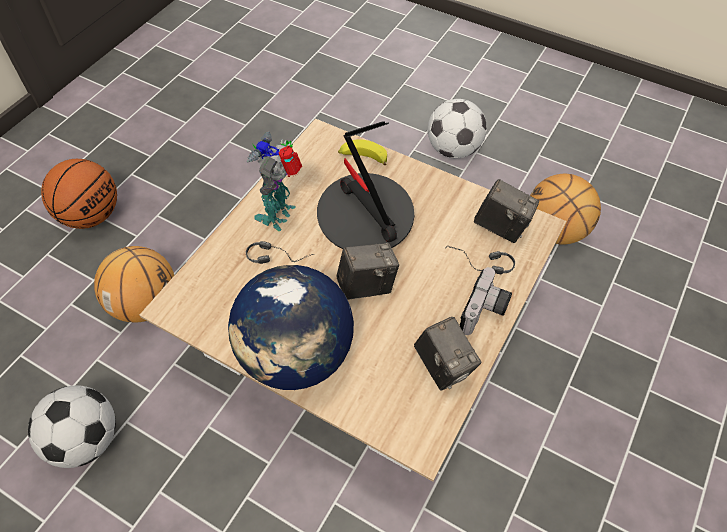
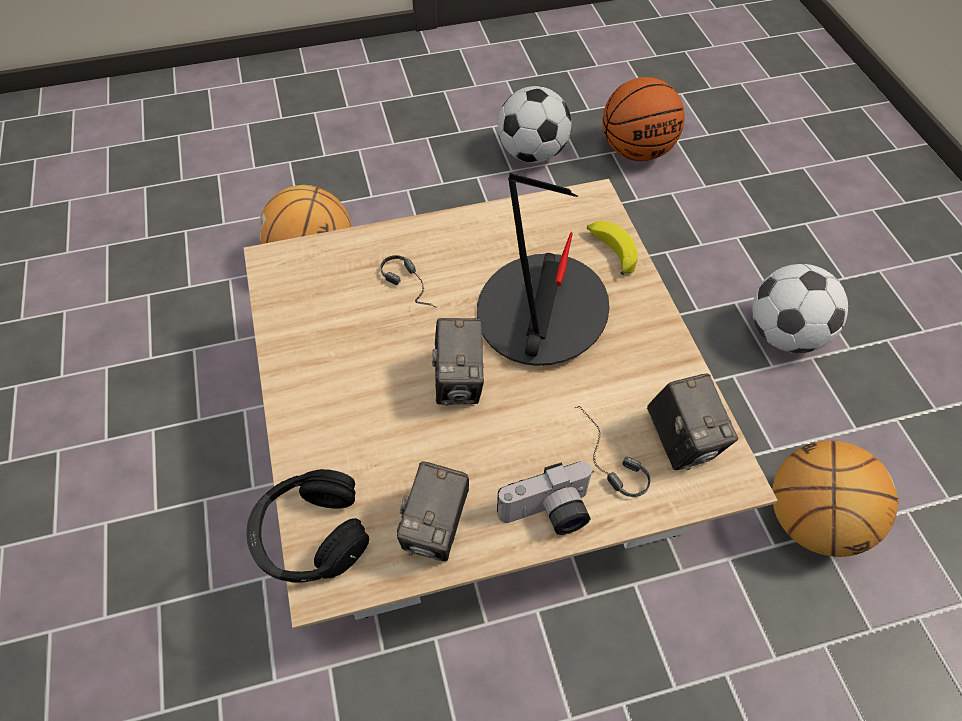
camera: 45 degrees right, 0 degrees up
(86, 440) = (153, 338): football -> football (532, 153)
(91, 215) = (356, 152): basketball -> basketball (636, 151)
(280, 214) = (460, 248): toy robot -> none
(296, 356) = (317, 393): globe -> none
(366, 286) = (459, 382): camera -> camera turned 60 degrees clockwise
(386, 429) = (310, 536): none -> black headphones

